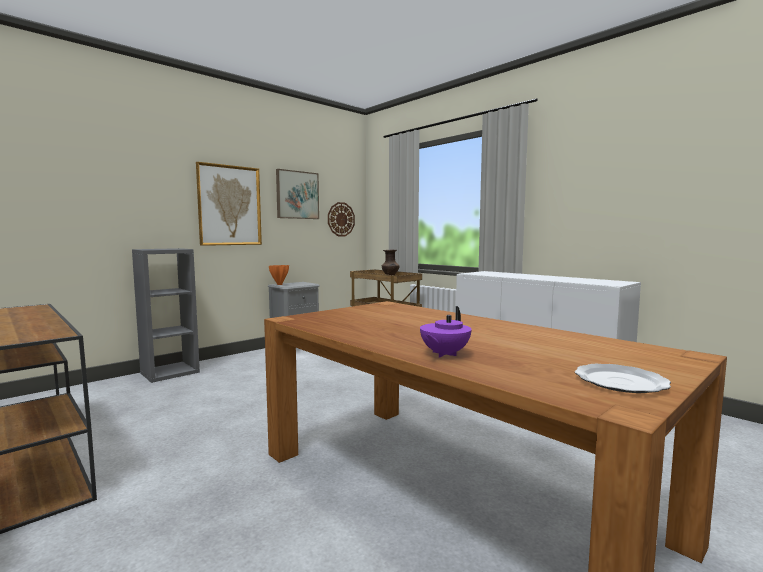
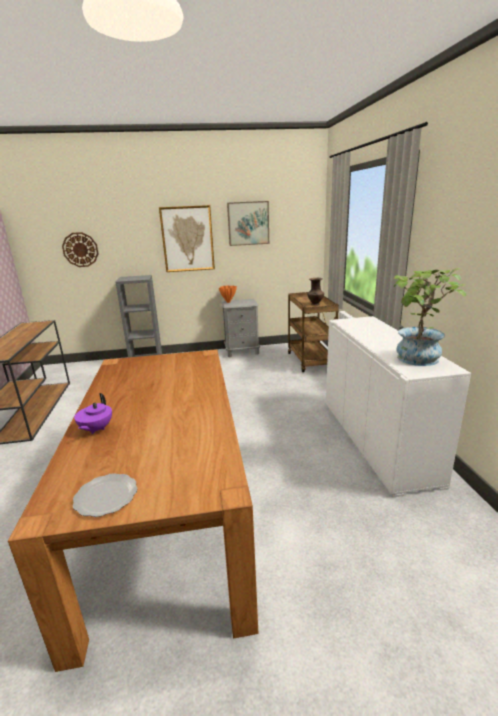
camera: 35 degrees right, 15 degrees up
(341, 219) = (294, 241): wall clock -> wall clock (80, 249)
(444, 354) = (96, 429): purple teapot -> purple teapot turned 60 degrees counterclockwise
(593, 281) = (417, 360): none -> potted plant

